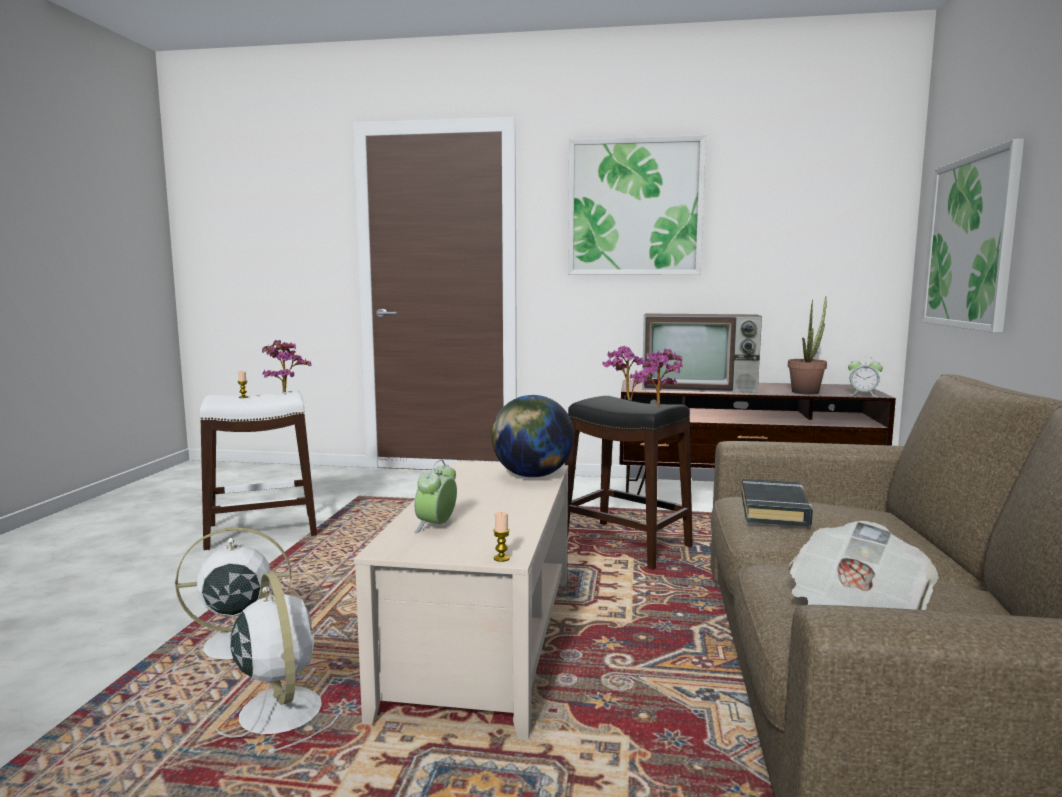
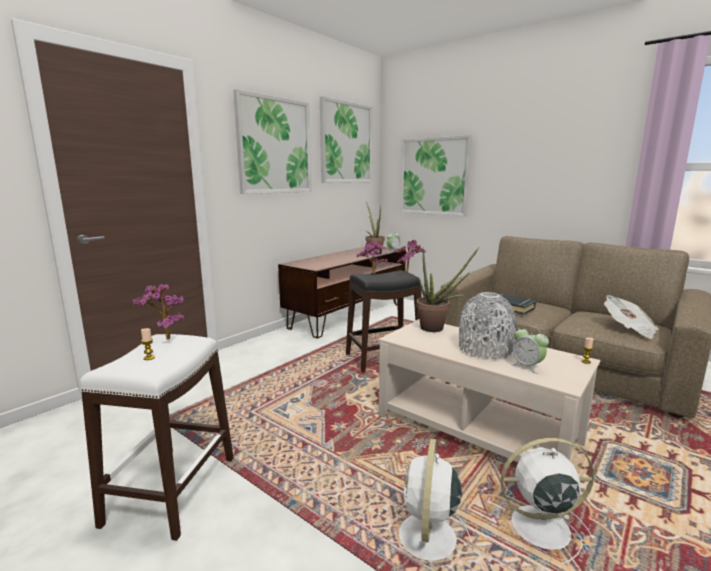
camera: 60 degrees left, 5 degrees up
(479, 503) = (485, 349): none -> grey vase
(532, 476) = (437, 328): globe -> potted plant
(700, 388) = (334, 260): television -> none
(806, 190) = (346, 143): none -> picture

